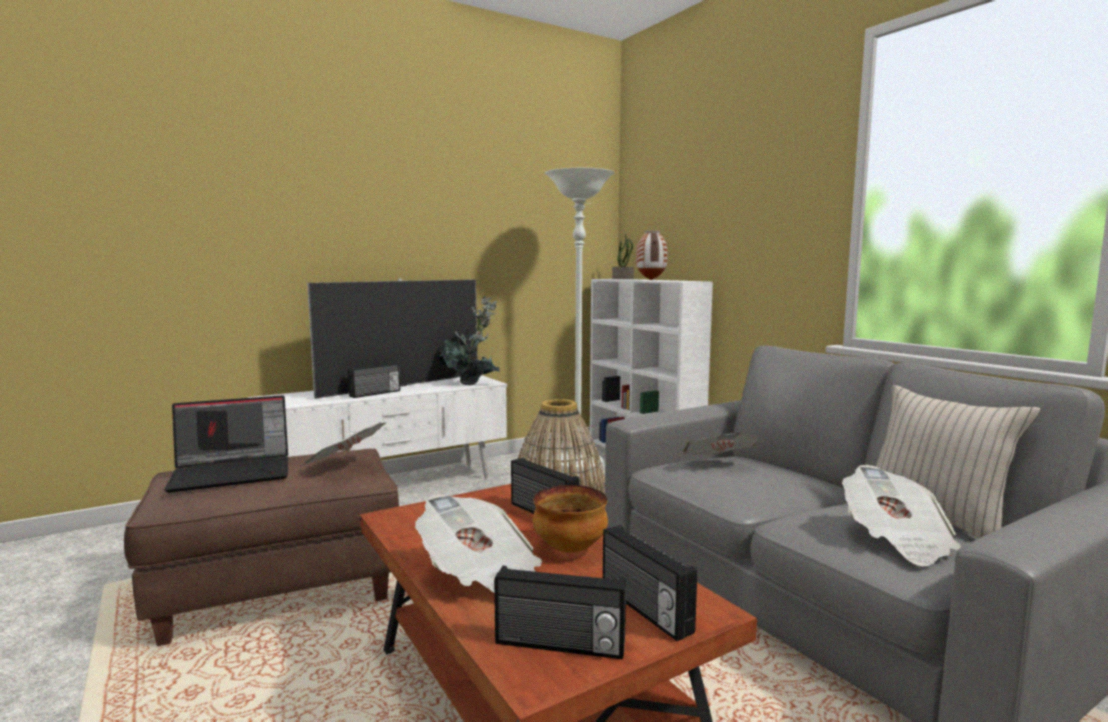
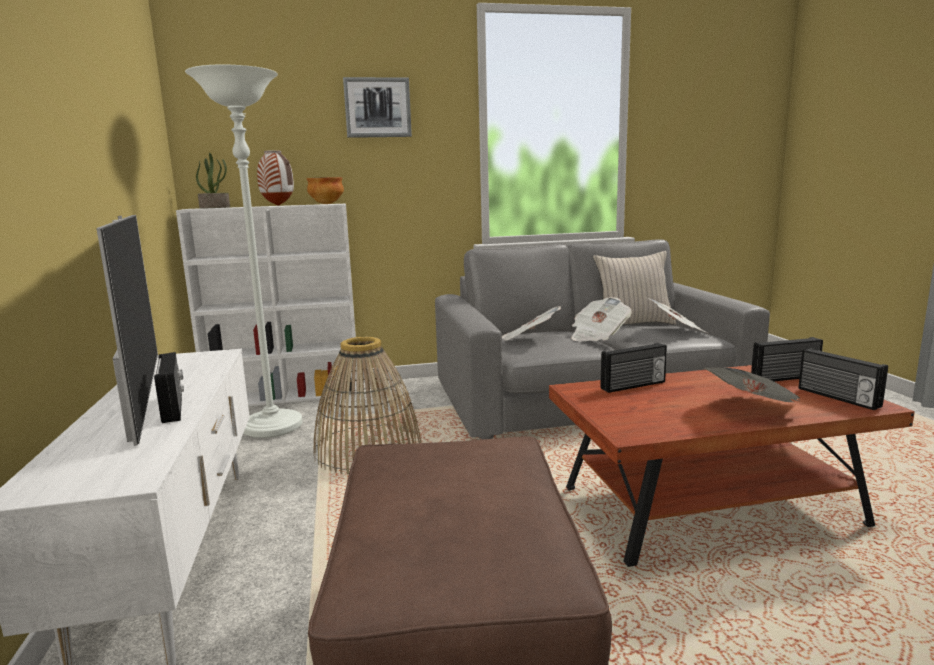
camera: 70 degrees left, 5 degrees up
(234, 472) = (444, 520): laptop -> none
(344, 466) = (466, 448): newspaper -> newspaper (597, 336)
(472, 383) = (208, 360): potted plant -> none
(559, 645) = (837, 397): radio -> radio turned 120 degrees clockwise
(571, 549) = (702, 384): bowl -> bowl (326, 204)
(750, 180) = (377, 108): none -> picture

